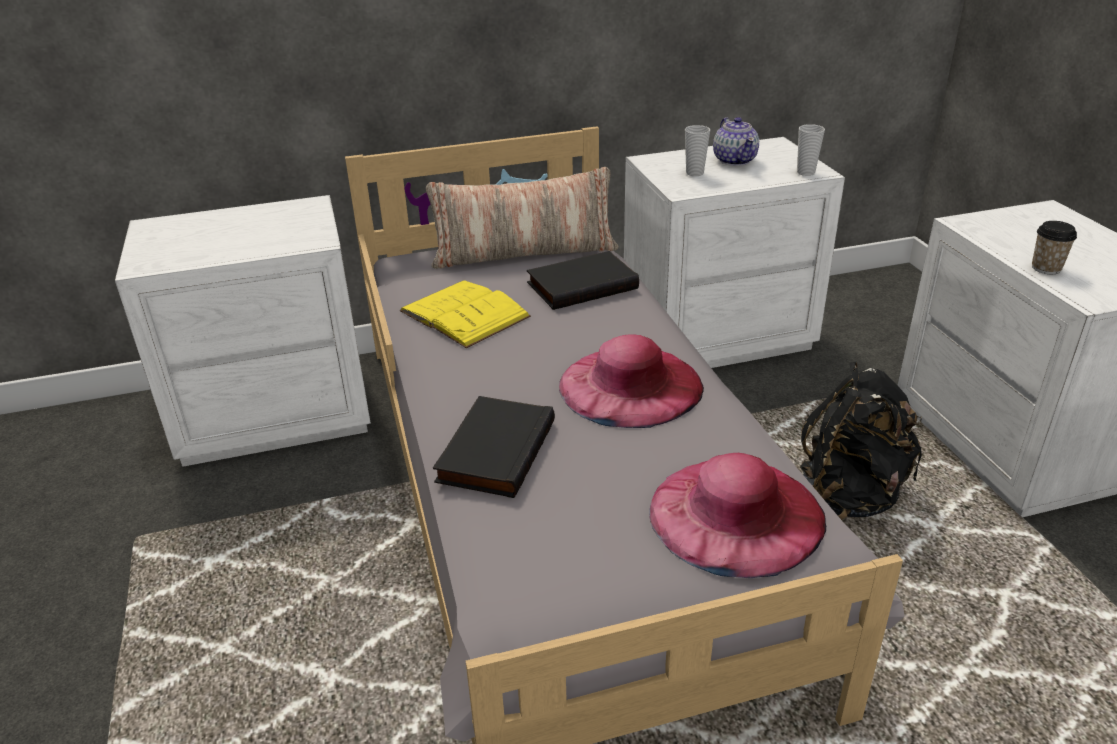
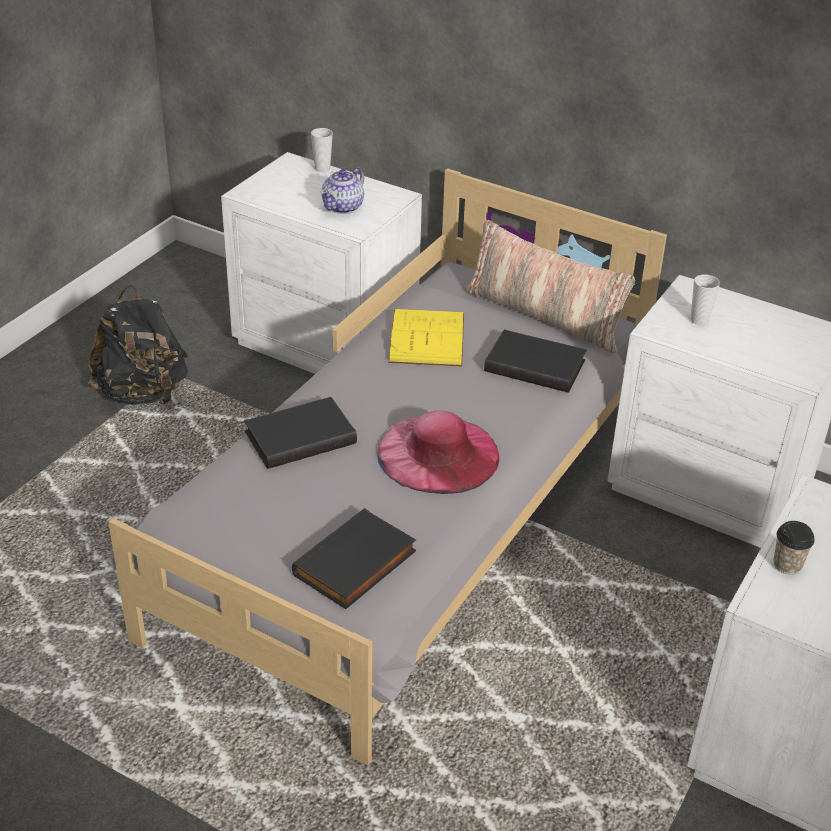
camera: 45 degrees right, 5 degrees up
(735, 160) = (758, 327): teapot -> teapot (343, 207)
(736, 514) = (356, 565): pink hat -> black book
(806, 172) = (791, 373): cup -> cup (322, 168)
(850, 496) = (595, 664): black backpack -> black backpack (143, 393)

